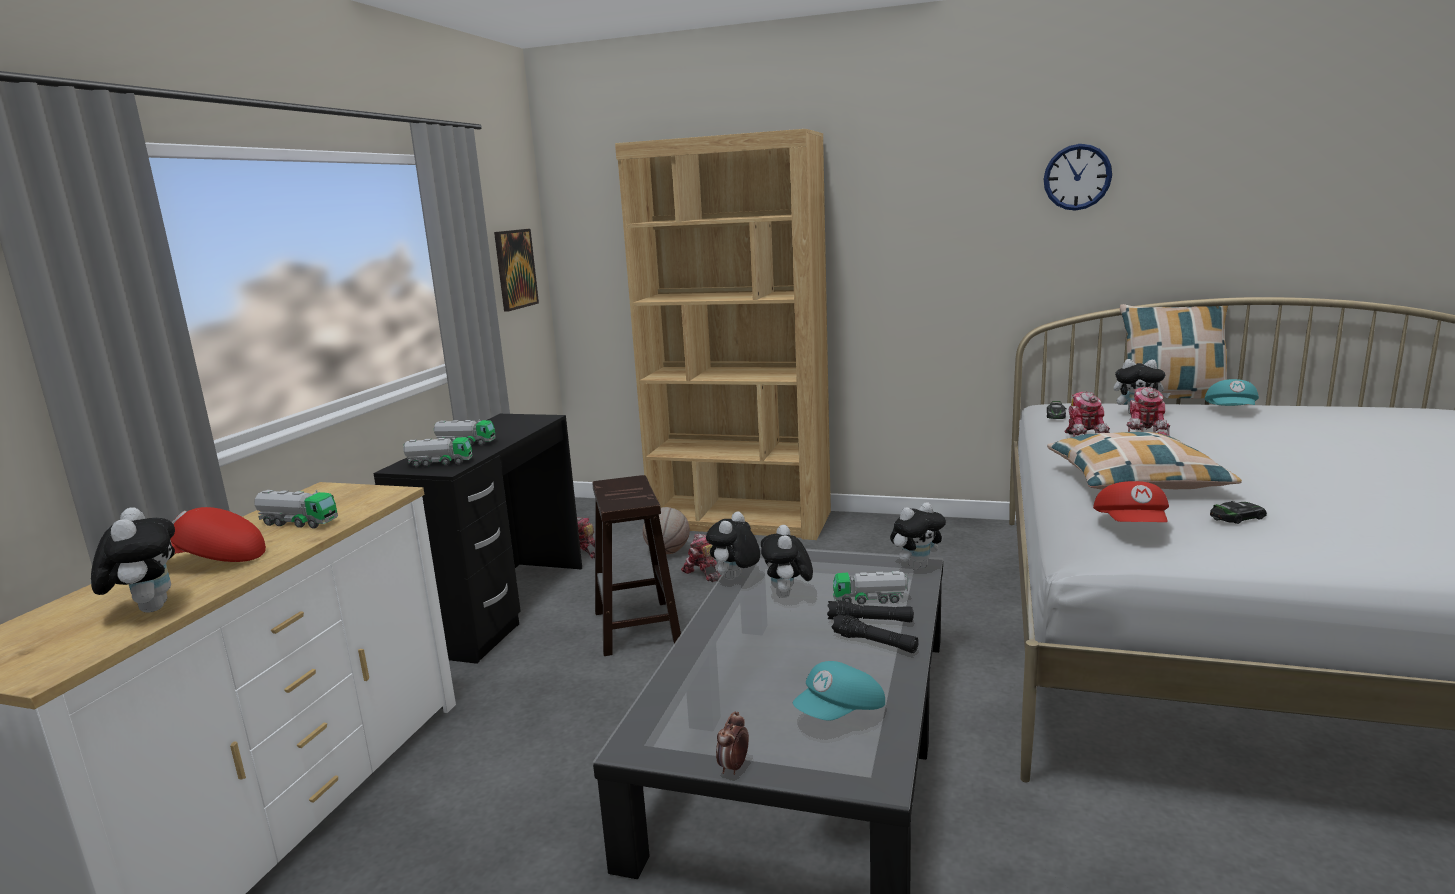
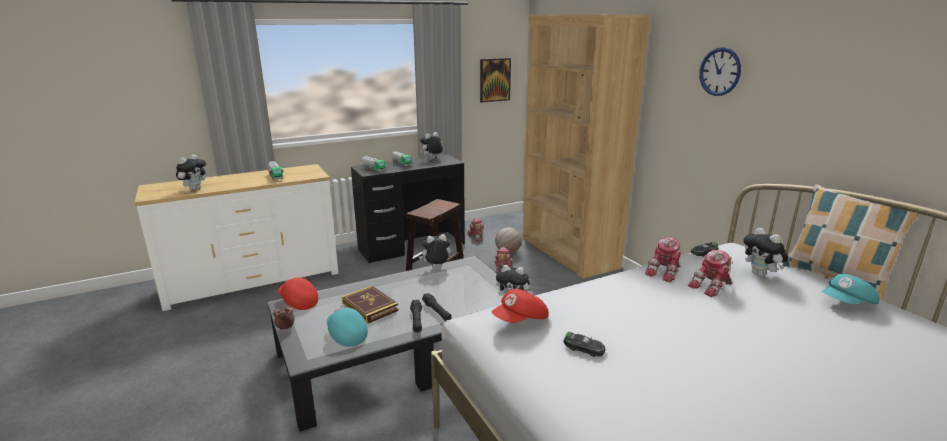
camera: 45 degrees right, 5 degrees up
(213, 560) = (235, 181): red cap -> red cap (298, 302)
(777, 666) = (370, 307): none -> book
(787, 596) = (436, 285): plush toy -> plush toy (431, 159)
(840, 713) = (346, 335): turquoise cap -> turquoise cap turned 45 degrees clockwise
(870, 599) = (459, 304): toy truck -> none
(1077, 177) = (809, 68): wall clock -> wall clock (720, 71)
(1135, 480) = (607, 304): pillow -> none

